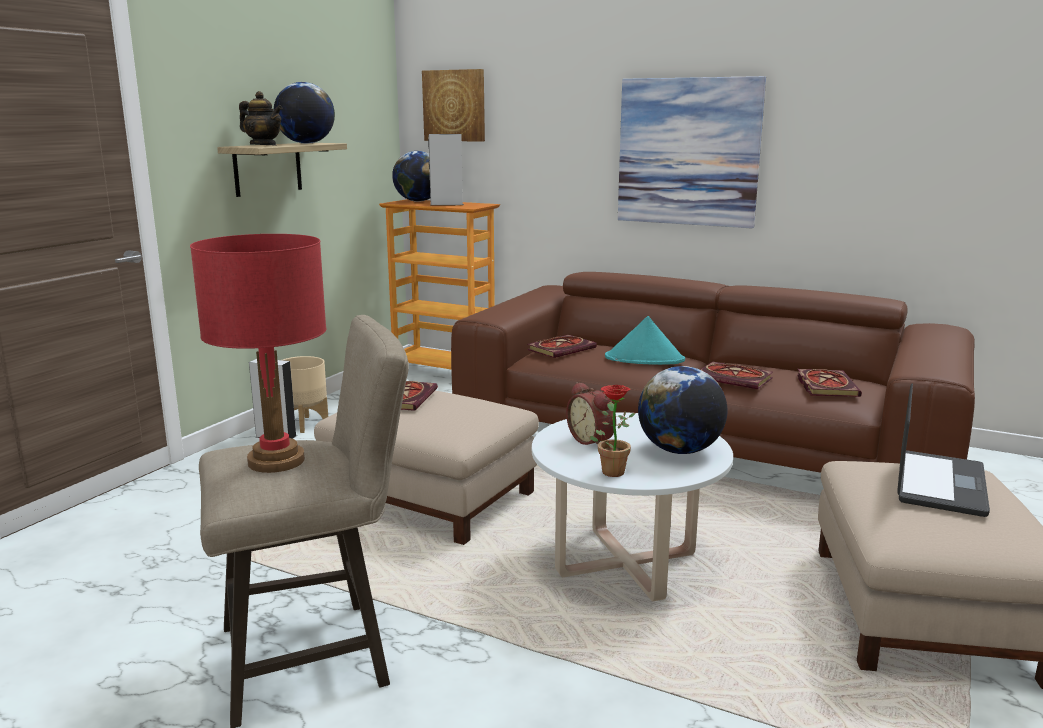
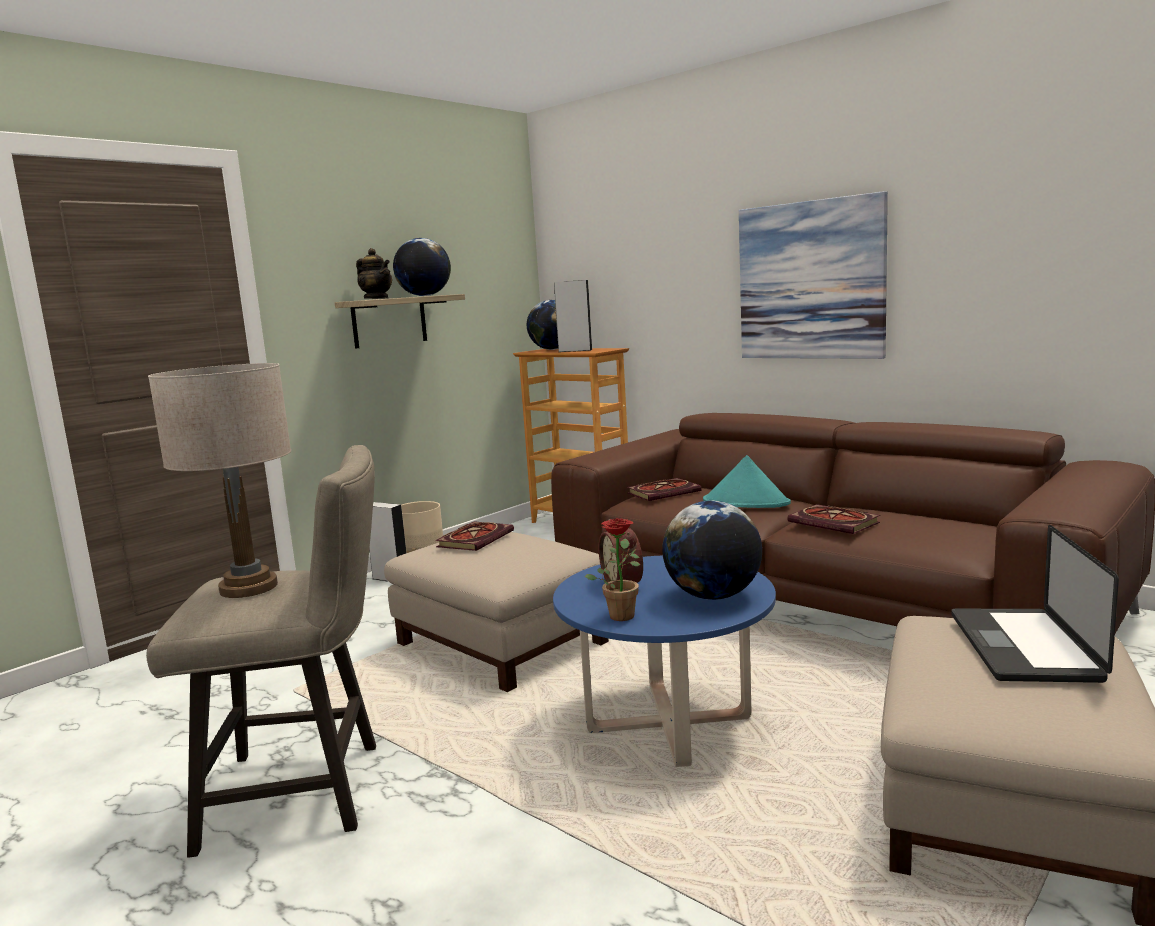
camera: 15 degrees right, 5 degrees down
(276, 461) = (248, 588): red table lamp -> beige table lamp
(454, 105) = (585, 253): picture -> none
(626, 564) = (668, 724): white coffee table -> blue coffee table
(825, 385) = (939, 531): book -> none
(940, 484) = (1023, 647): laptop -> laptop turned 150 degrees clockwise

